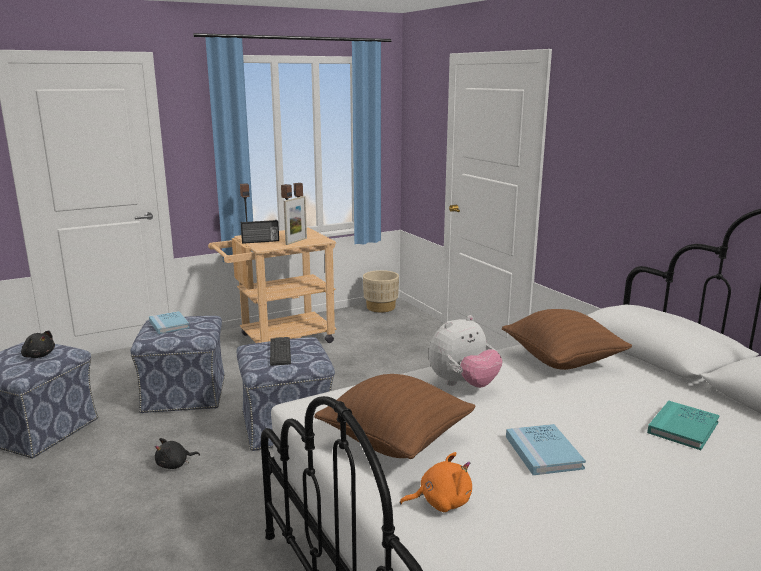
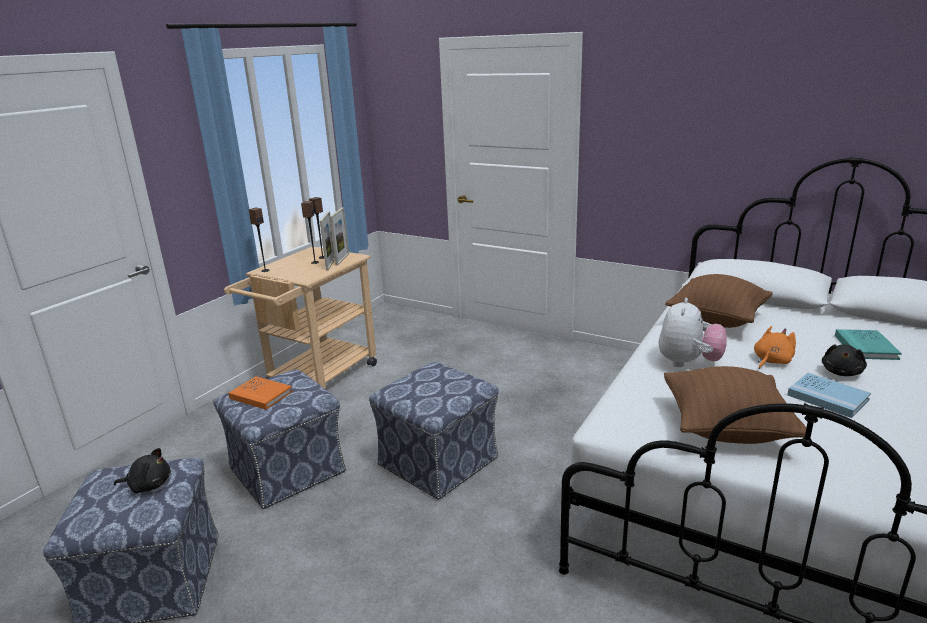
camera: 30 degrees left, 5 degrees up
(169, 324) = (261, 395): blue book -> orange book
(174, 464) = (377, 547): black plush toy -> black plush toy (841, 372)
(260, 241) = (292, 272): radio -> none
(280, 352) = (431, 386): keyboard -> none
(310, 240) = (342, 259): none -> picture frame
(381, 307) = (379, 316): beige planter -> none
(441, 502) = (838, 464): orange plush toy -> orange plush toy (771, 361)

